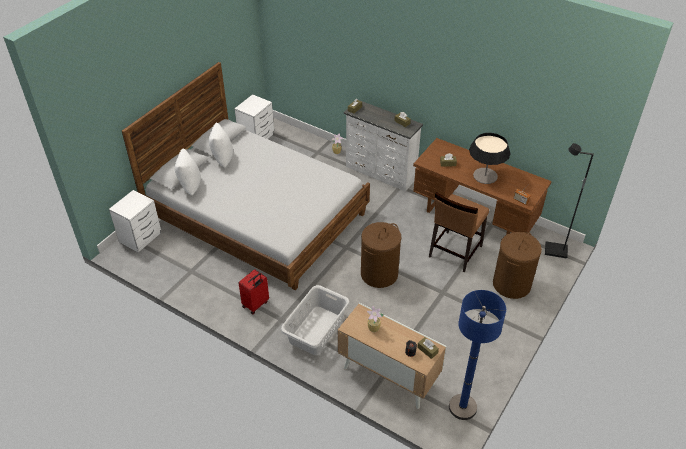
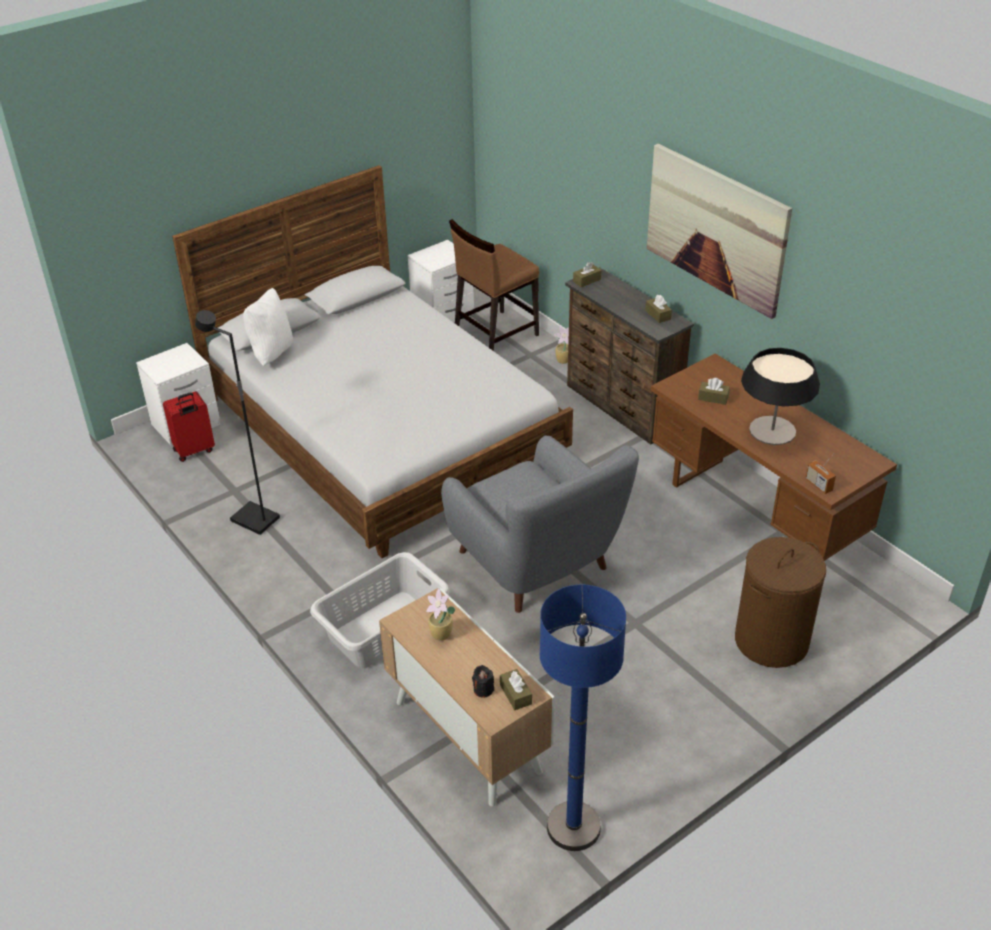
camera: 20 degrees right, 5 degrees down
(222, 159) = (343, 324): white pillow -> none
(256, 305) = (307, 565): red suitcase -> red suitcase (194, 451)
(379, 274) = (537, 566): brown laundry basket -> grey armchair
(380, 173) = (621, 407): white dresser -> brown dresser
(434, 73) = (716, 229): none -> picture
(454, 251) = (691, 560): brown chair -> brown chair (495, 334)
(555, 251) = (885, 603): black floor lamp -> black floor lamp (254, 520)

